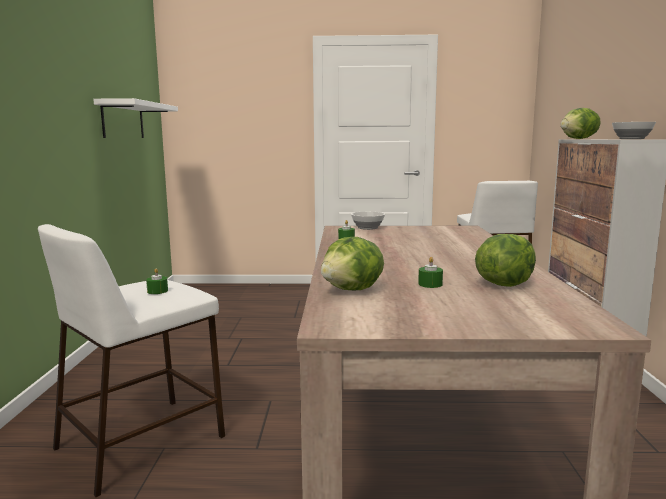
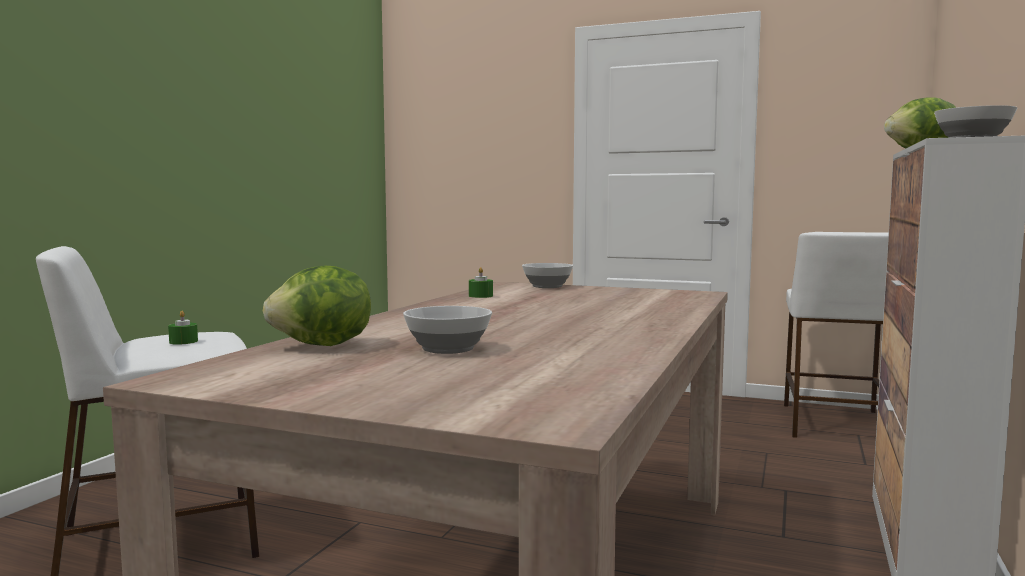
camera: 20 degrees right, 5 degrees down
(123, 120) = (307, 144): white shelf -> none
(430, 284) = (446, 349): green candle -> bowl
(504, 284) = (559, 358): lettuce -> none

